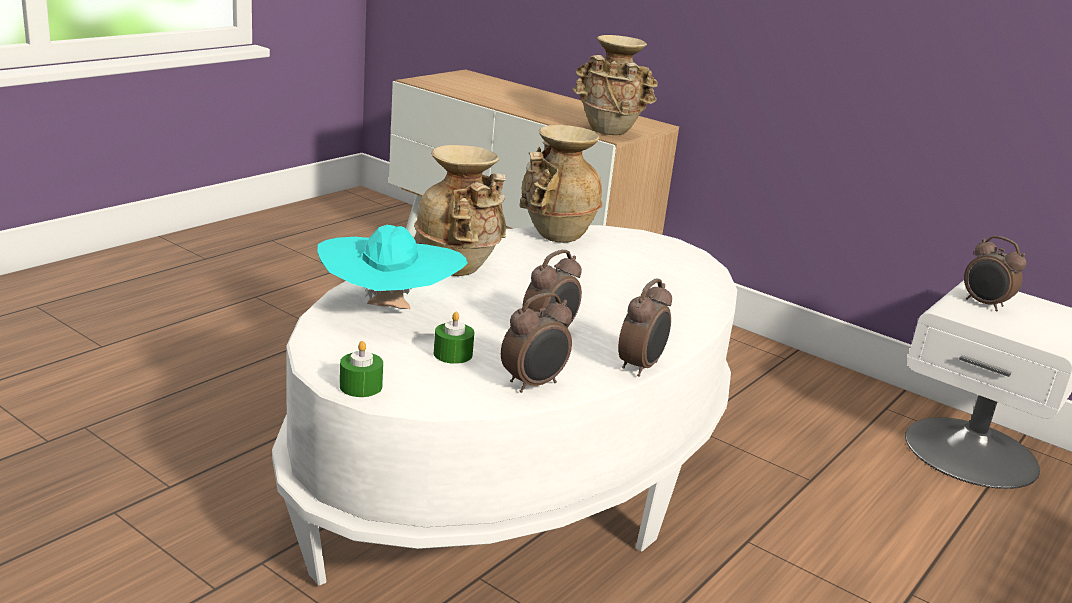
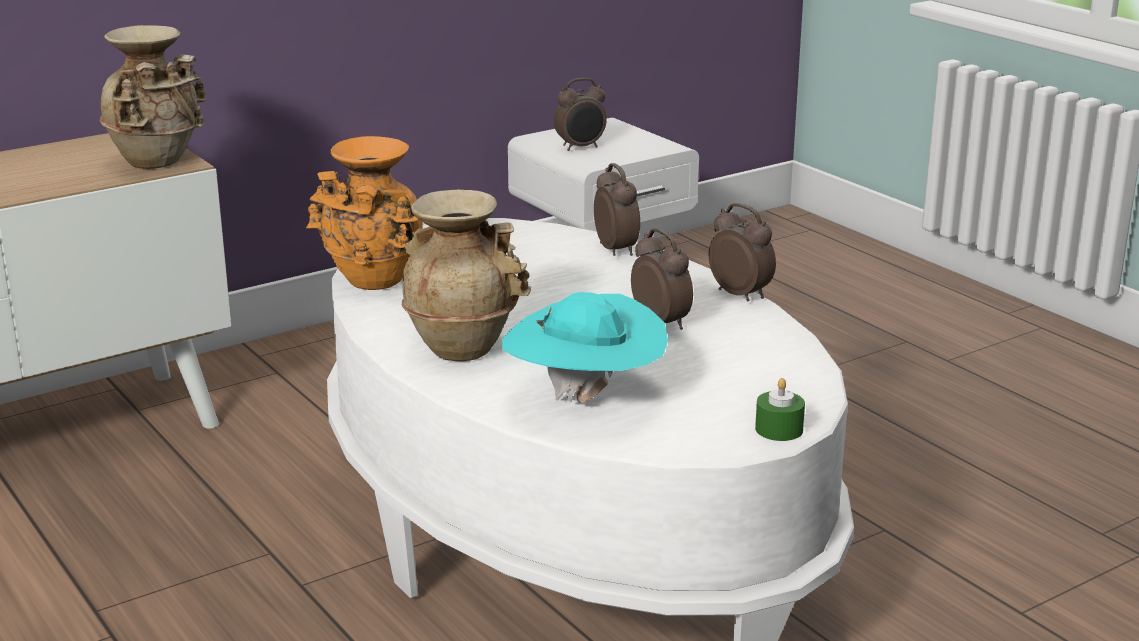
camera: 70 degrees left, 0 degrees up
(453, 354) = (705, 376): green candle -> none
(534, 384) = (776, 346): alarm clock -> alarm clock (617, 250)
(555, 235) = (373, 282): beige vase -> orange vase

